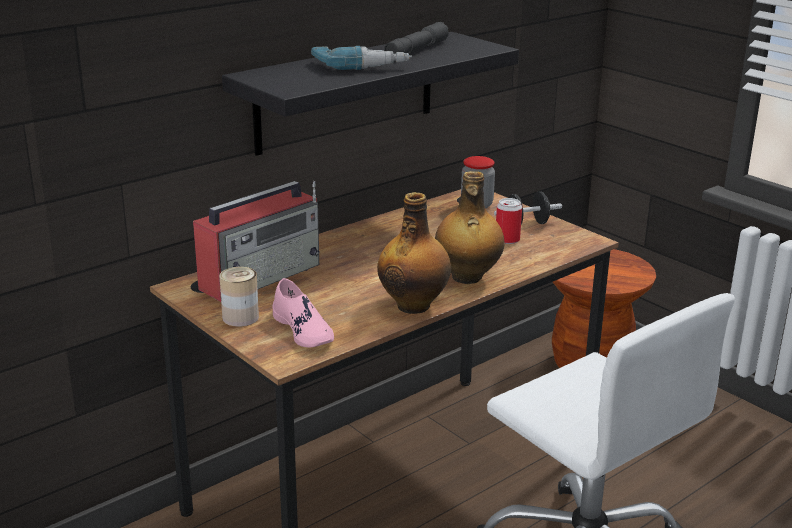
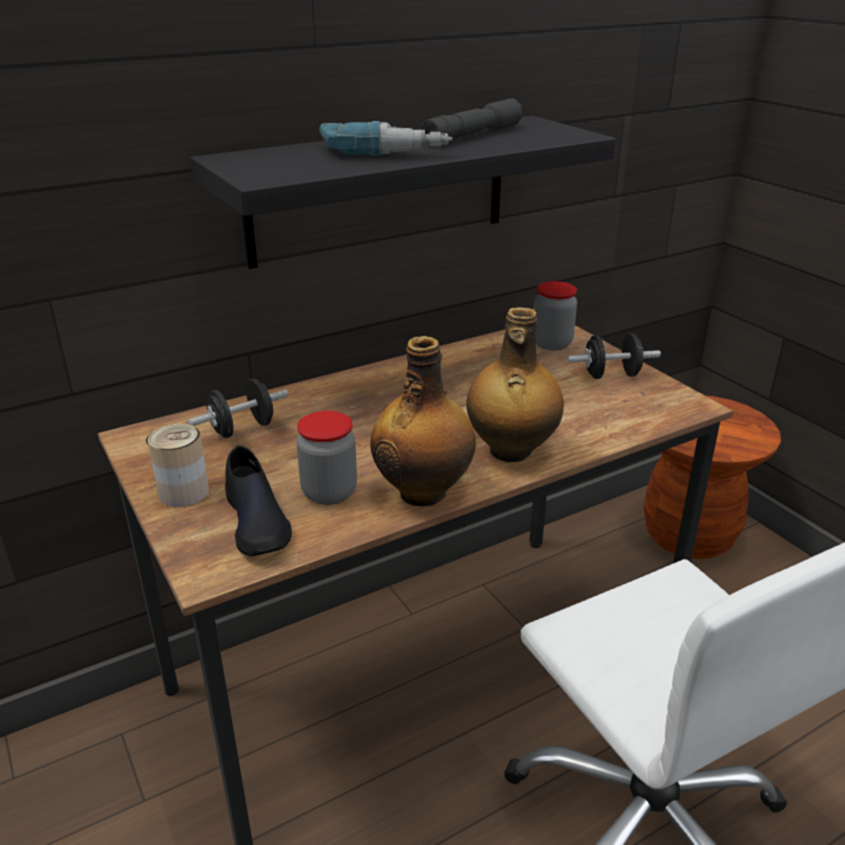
camera: 10 degrees right, 5 degrees up
(262, 276) = (242, 429): radio -> black dumbbell
(303, 330) = (257, 521): pink shoe -> black shoe
(347, 310) = (329, 492): none -> jar
(507, 239) = (580, 396): can -> none

